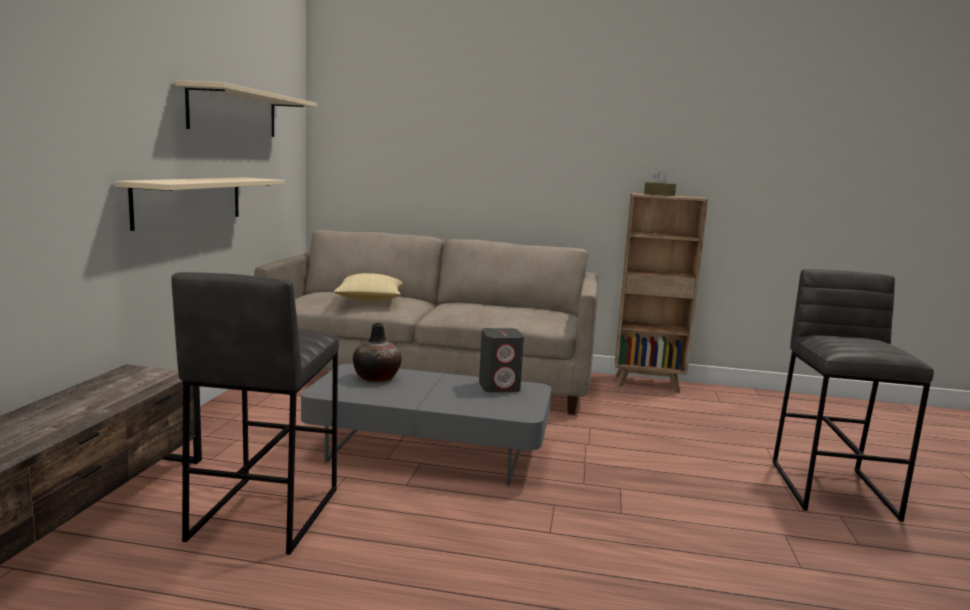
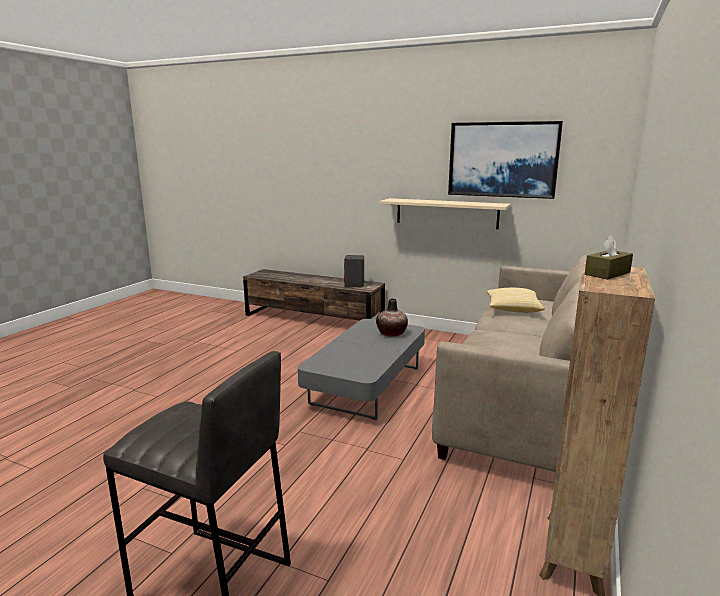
camera: 105 degrees right, 5 degrees up
(234, 112) = (502, 159): beige shelf -> picture
(263, 514) = (309, 347): grey stool -> none
(499, 387) = (368, 365): grey speaker -> grey speaker (354, 285)

